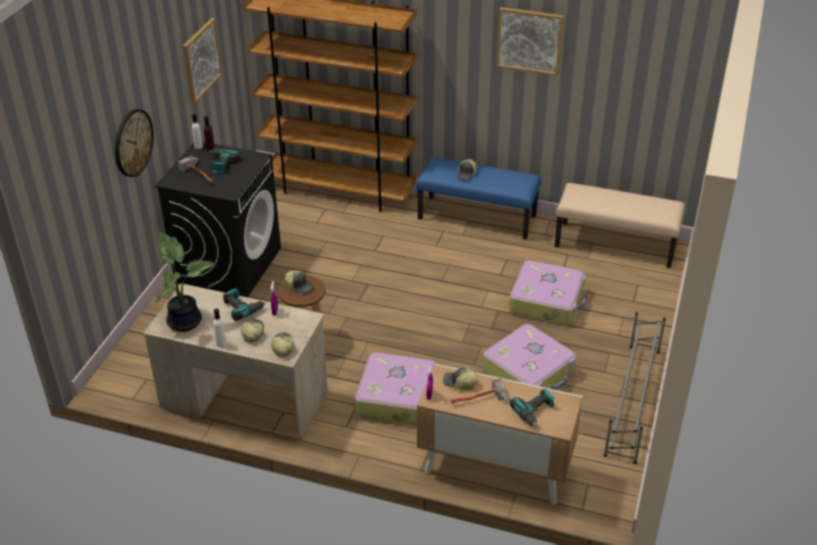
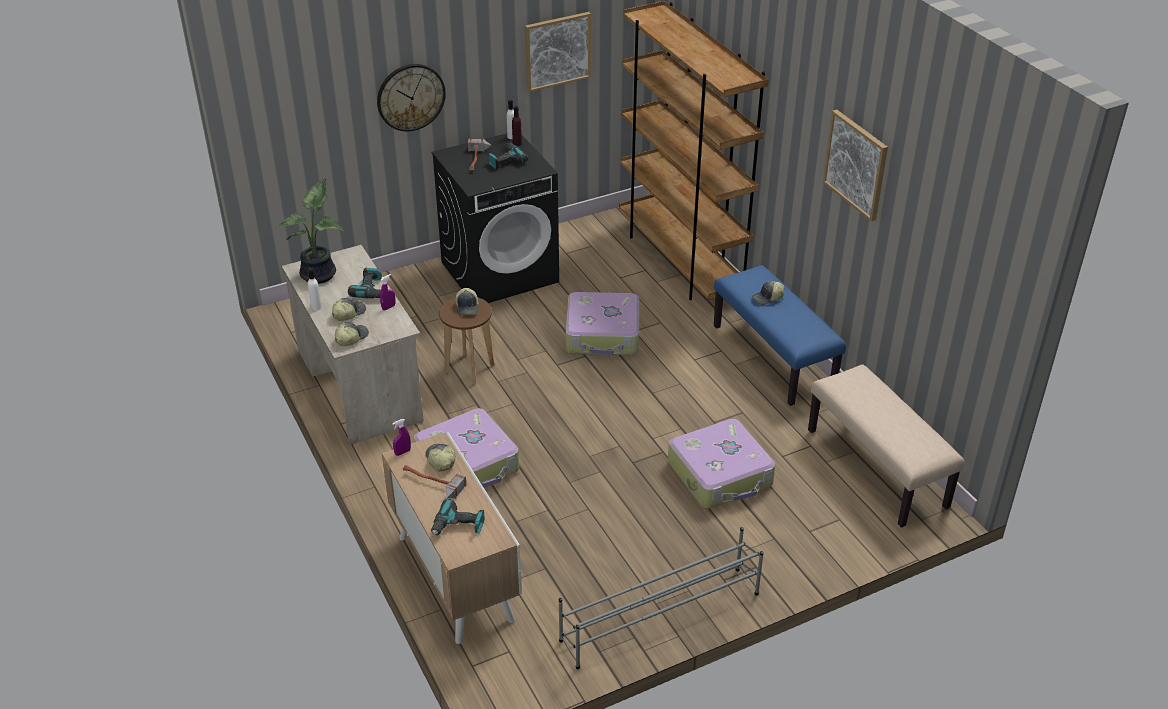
camera: 45 degrees right, 0 degrees up
(529, 372) = (606, 522): suitcase -> suitcase (603, 335)

